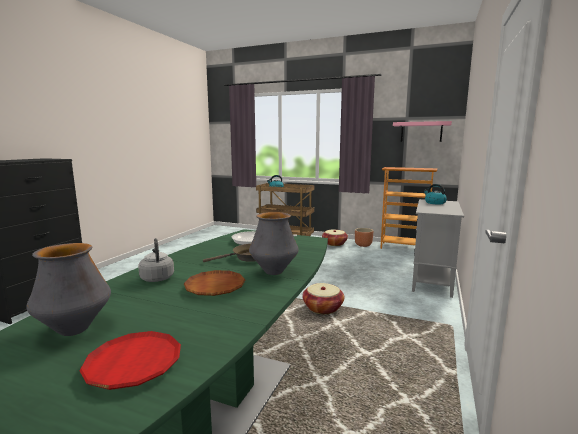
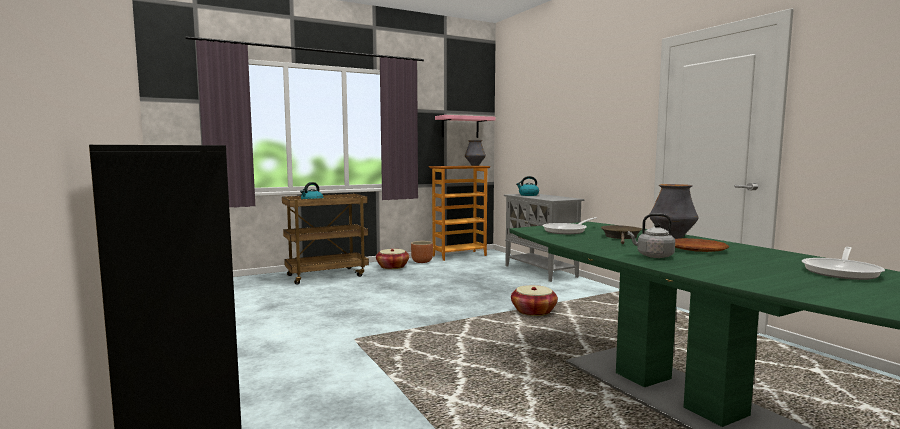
camera: 50 degrees left, 5 degrees down
(74, 329) = (772, 278): vase -> vase (475, 165)
(134, 364) = (842, 271): red plate -> frying pan

